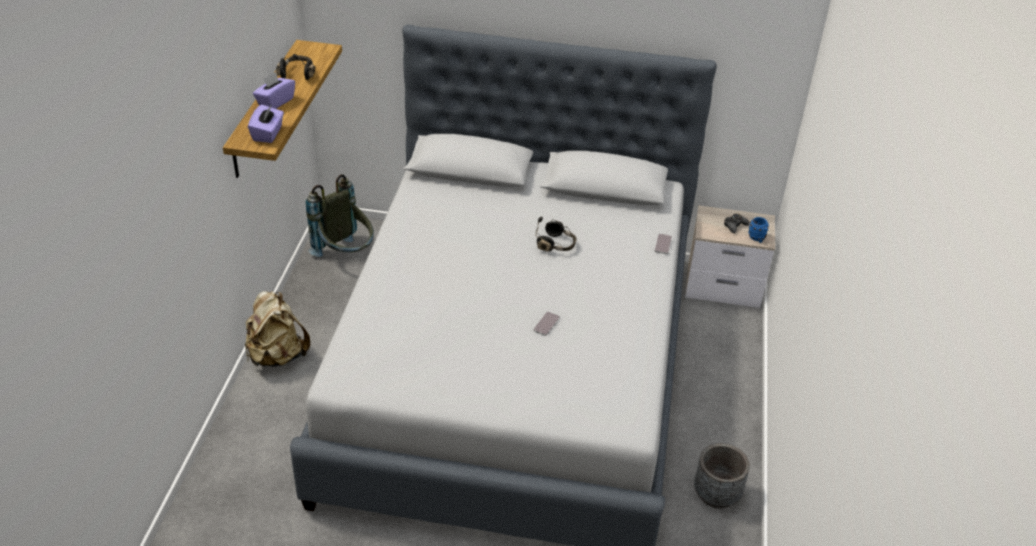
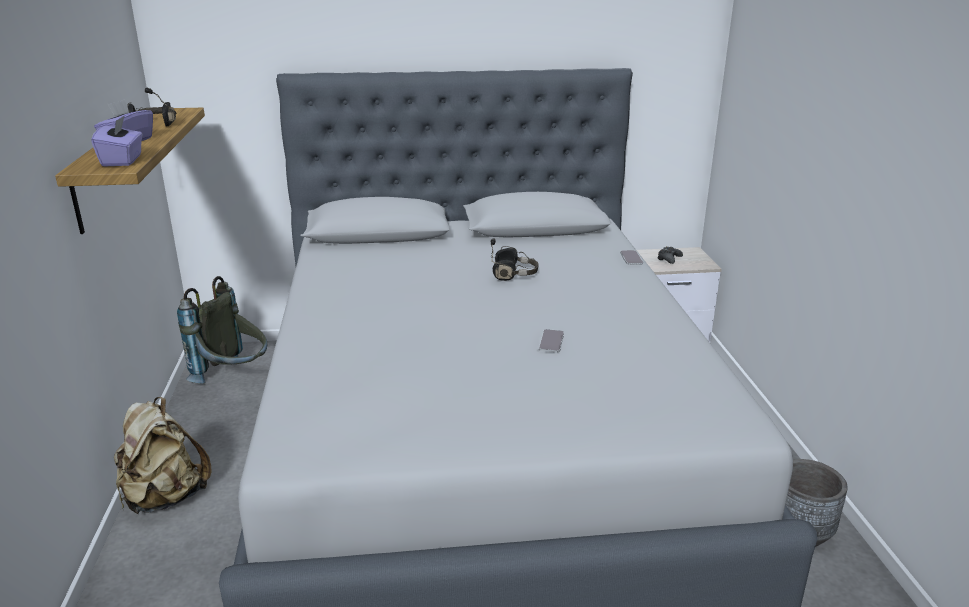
camera: 15 degrees left, 15 degrees down
(758, 239) = (699, 264): blue mug -> none

